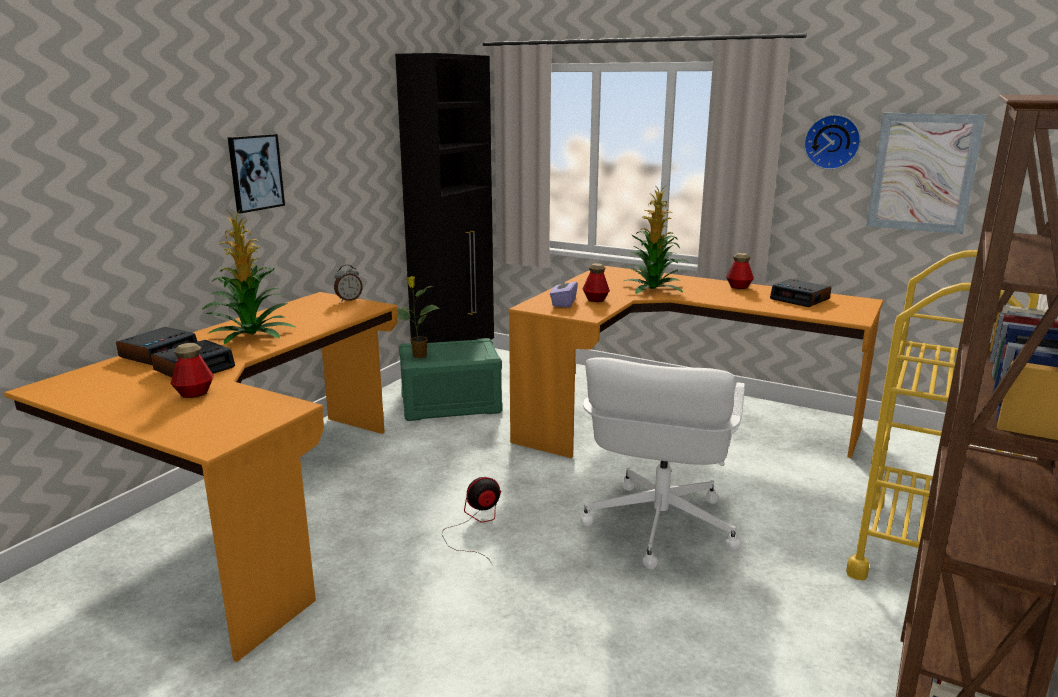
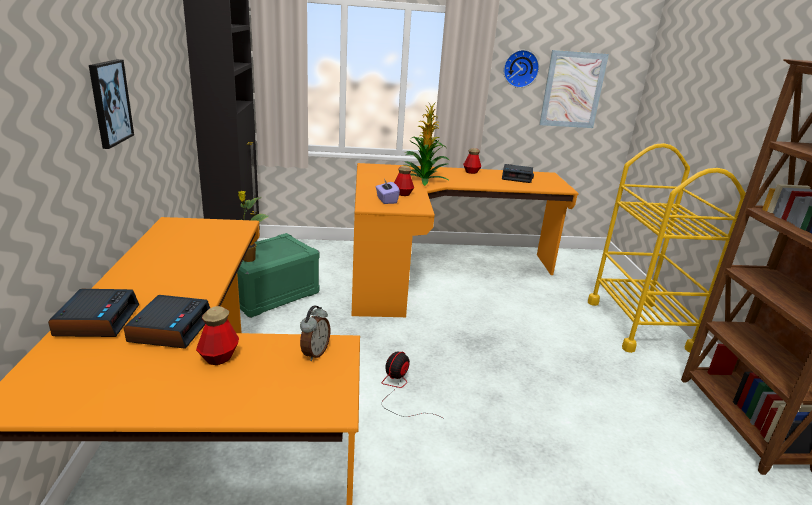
camera: 35 degrees left, 5 degrees up
(251, 335) = (168, 277): potted plant -> none
(349, 300) = (206, 221): alarm clock -> alarm clock (314, 353)
(658, 526) = (508, 352): white office chair -> none

